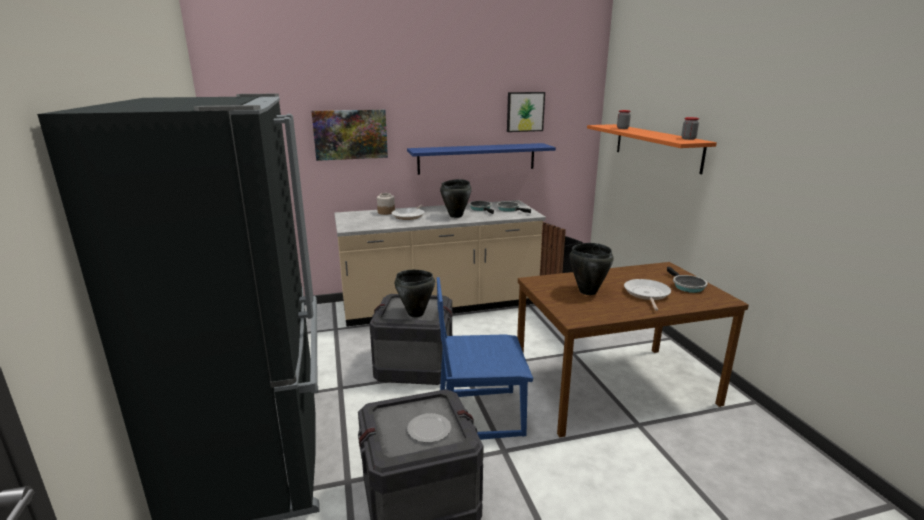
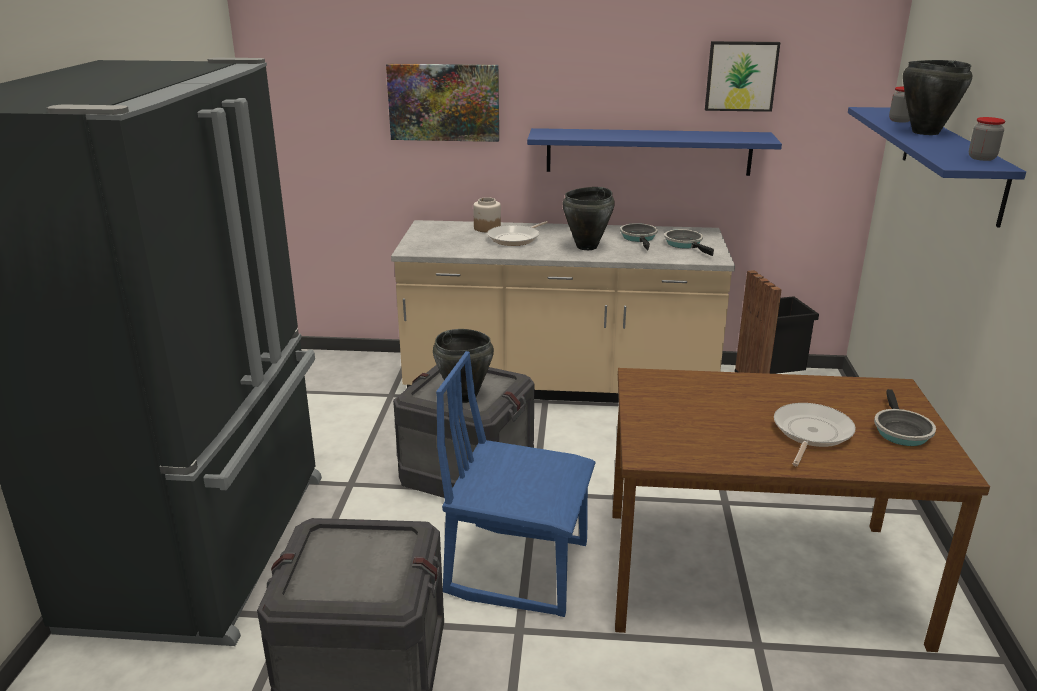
camera: 20 degrees right, 5 degrees up
(429, 430) = (364, 575): plate -> none
(587, 291) = (711, 411): black cooking pot -> black cooking pot (924, 132)
(656, 147) = (951, 162): orange shelf -> blue shelf

